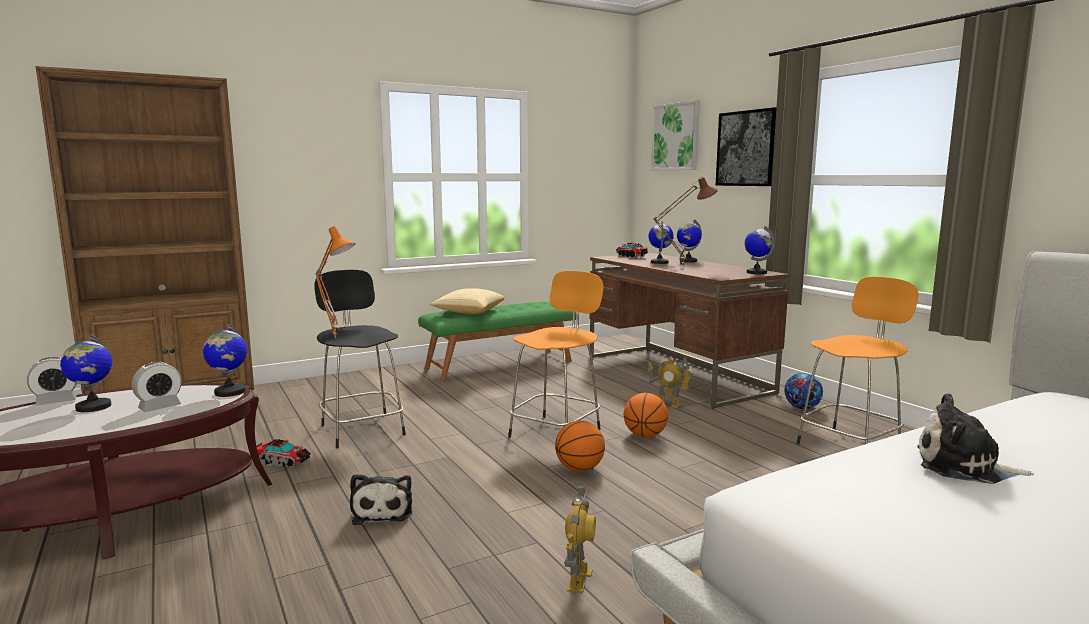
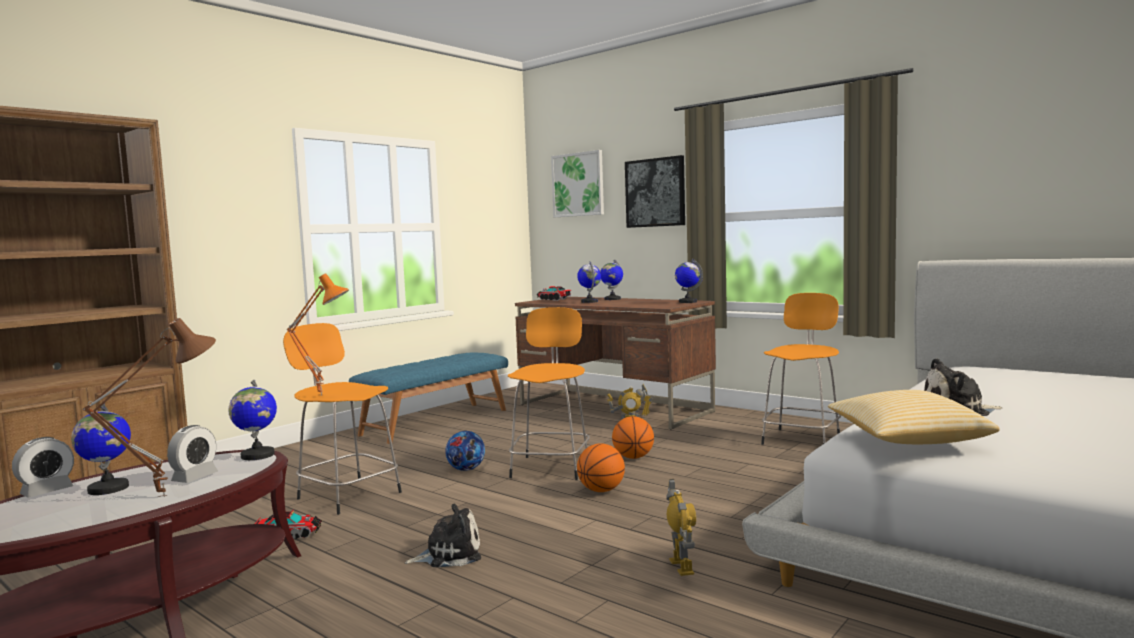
camera: 20 degrees left, 5 degrees down
(362, 429) = (347, 495): black stool -> orange stool
(383, 511) = (449, 554): plush toy -> plush toy turned 75 degrees counterclockwise
(468, 312) = (404, 368): pillow -> pillow (906, 440)
(499, 365) = (435, 422): green bench -> blue bench
(682, 266) = (616, 303): brown table lamp -> brown table lamp (163, 495)
(802, 408) = (742, 419): football -> football (466, 469)

